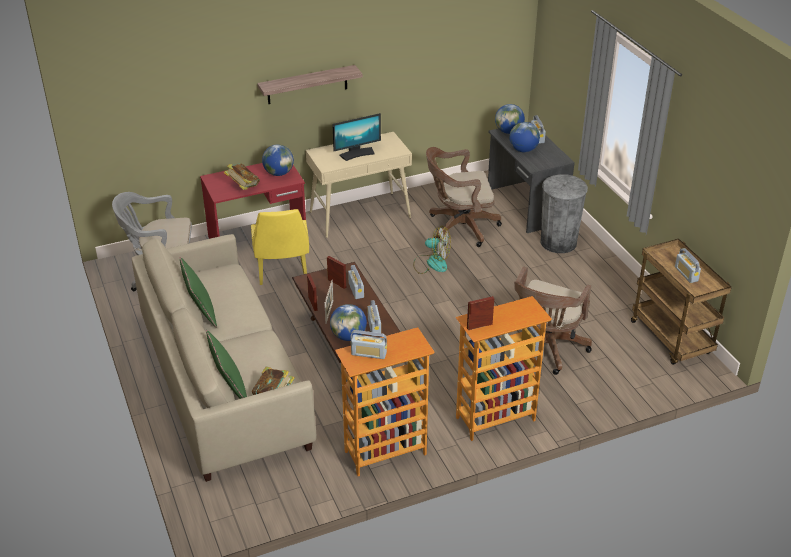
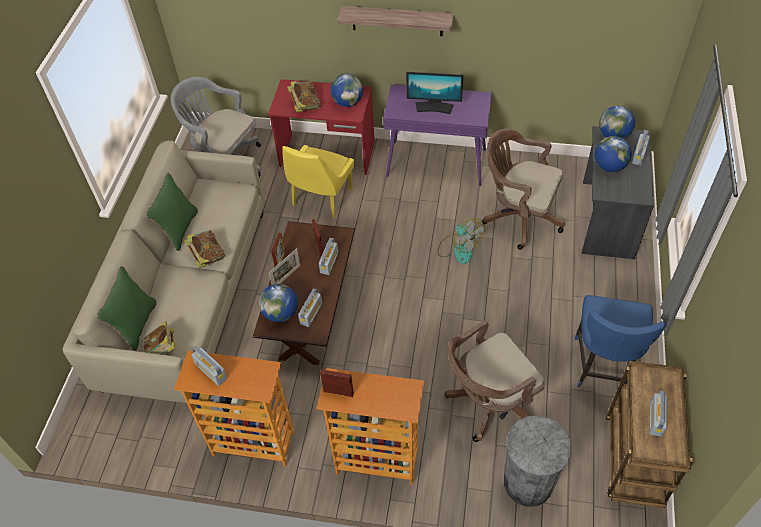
camera: 35 degrees right, 15 degrees up
(247, 322) = (207, 256): none -> book
(360, 215) = (437, 163): beige console table -> purple console table
(558, 242) = (606, 279): grey trash can -> grey trash can (528, 483)
(603, 294) = (602, 367): none -> blue chair

